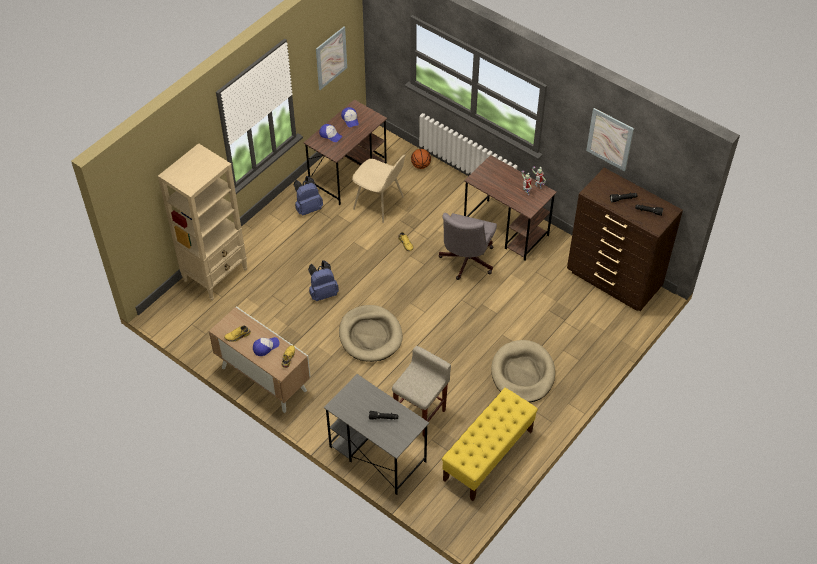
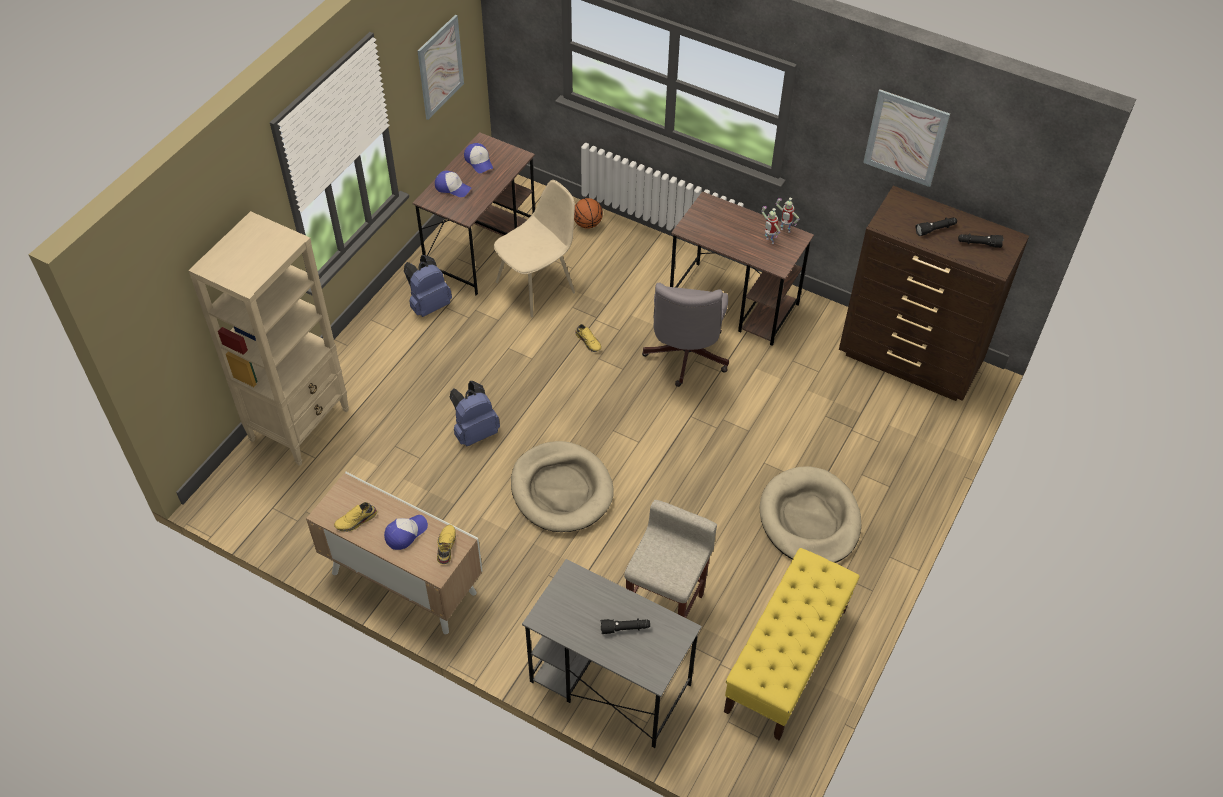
camera: 10 degrees left, 0 degrees up
(379, 203) = (537, 286): beige chair -> beige chair turned 60 degrees counterclockwise

